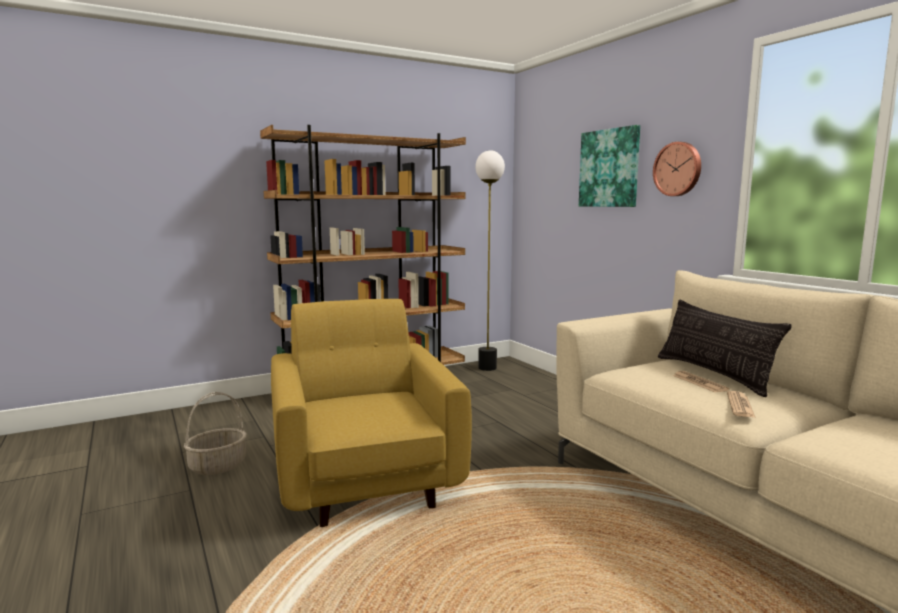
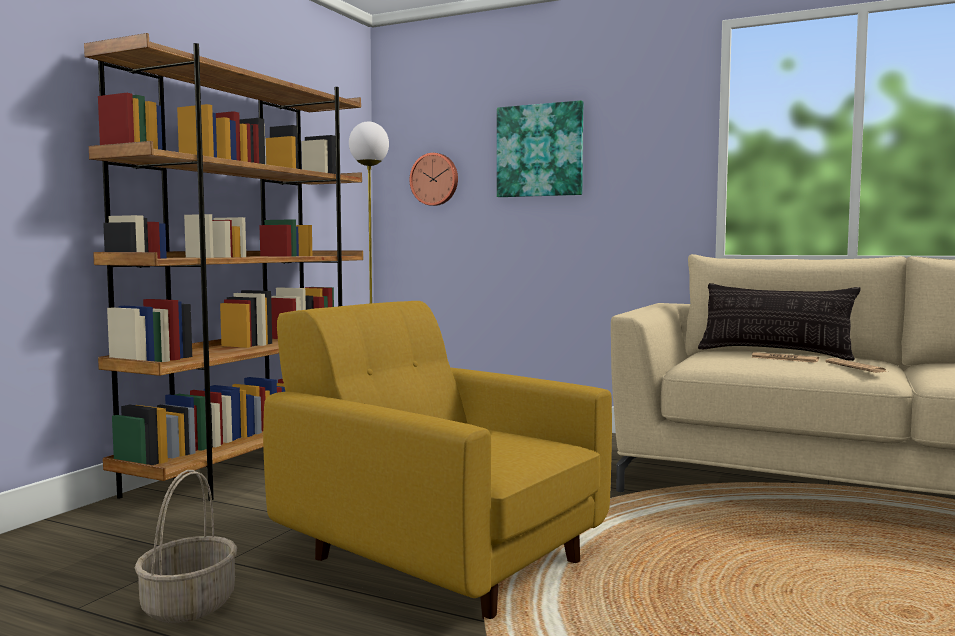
camera: 35 degrees left, 5 degrees down
(678, 169) = (638, 151): wall clock -> wall clock (435, 179)

